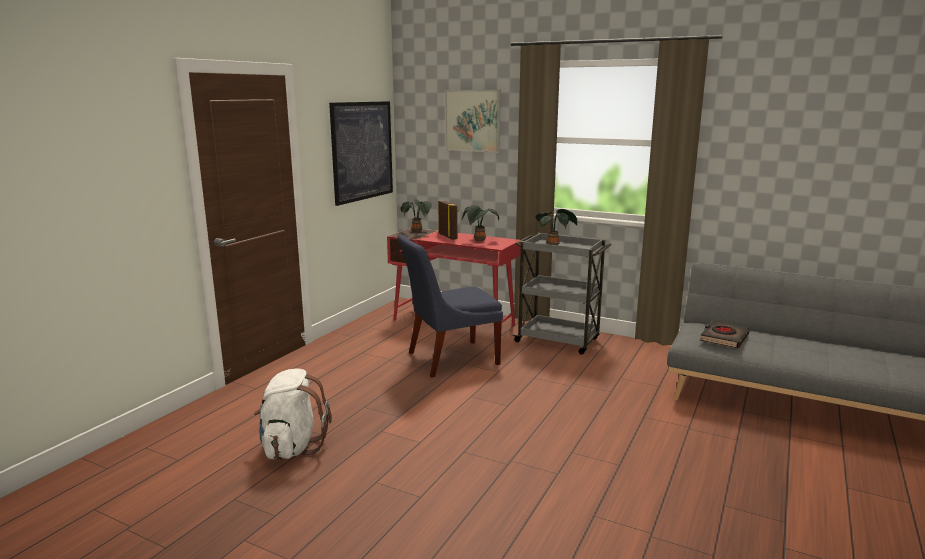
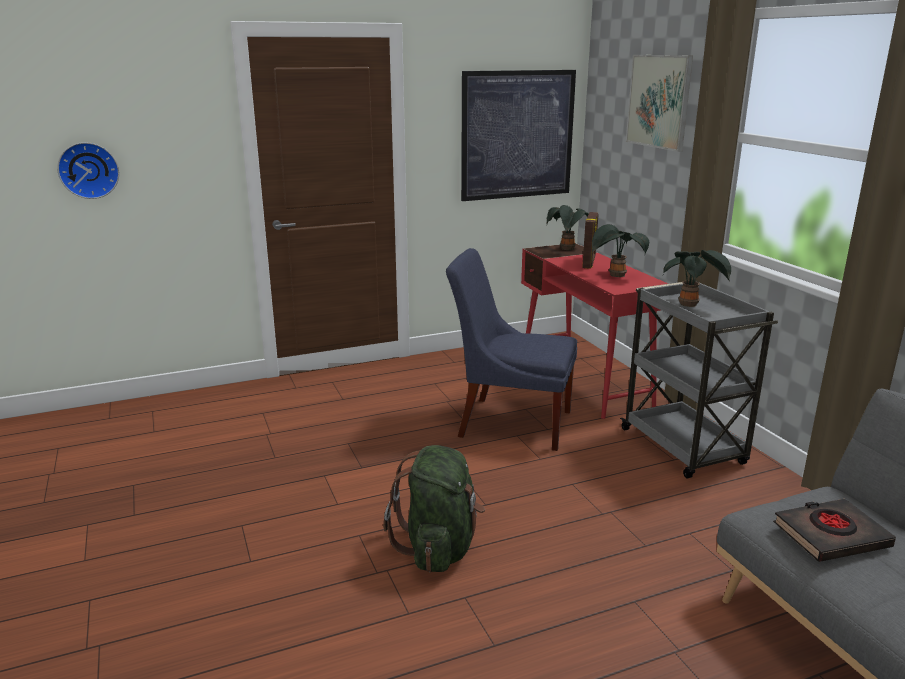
camera: 40 degrees right, 5 degrees up
(55, 207) = (89, 170): none -> wall clock
(292, 447) = (236, 457): white backpack -> none
(519, 436) = (439, 547): none -> green backpack

